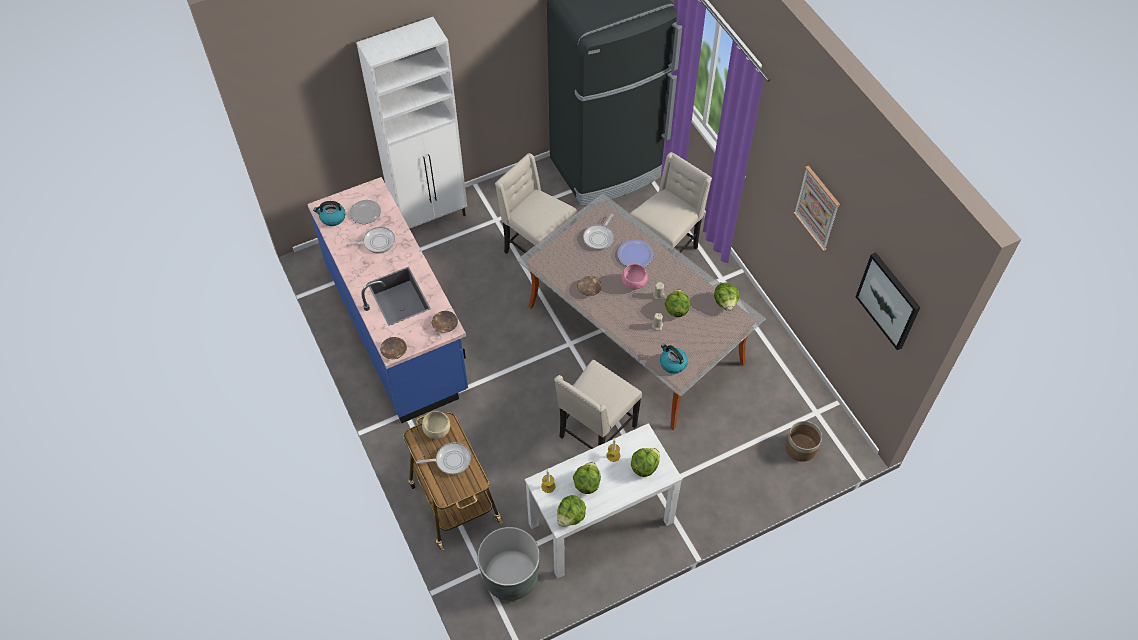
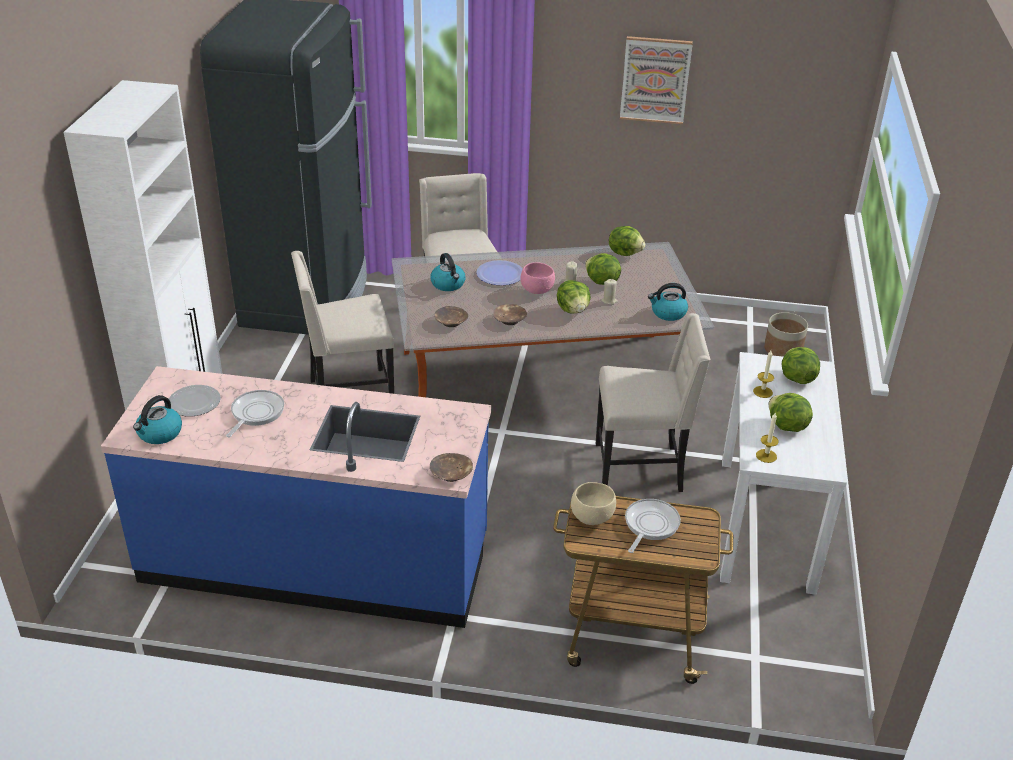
camera: 55 degrees left, 20 degrees down
(445, 325) = (459, 415): brown bowl -> brown bowl (451, 322)
(510, 576) = (784, 634): grey planter -> none
(571, 516) = (824, 457): lettuce -> lettuce (573, 310)
(596, 432) = (640, 469): beige chair -> beige chair turned 75 degrees counterclockwise
(599, 237) = (448, 284): frying pan -> kettle
(888, 300) = (800, 95): picture -> none

